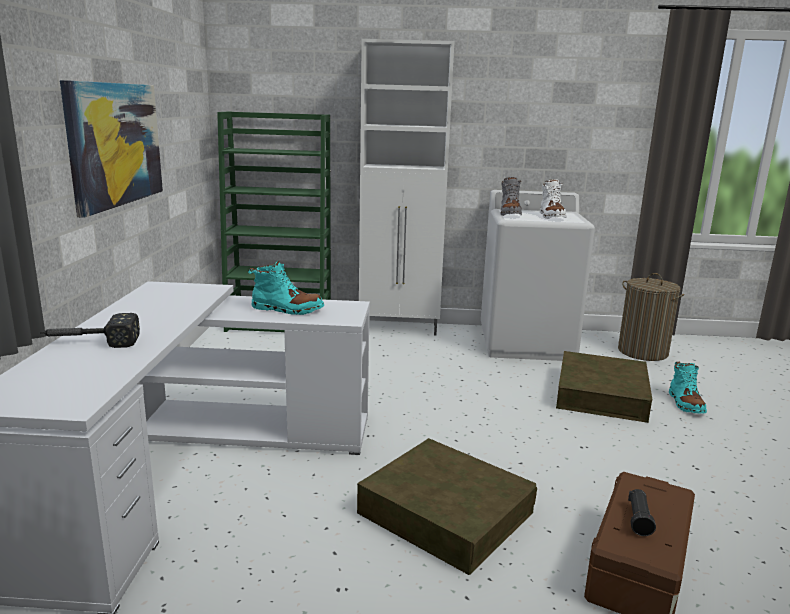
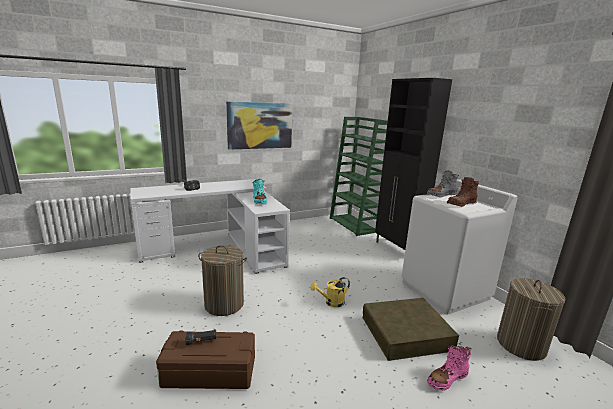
camera: 60 degrees right, 0 degrees up
(400, 328) = (397, 249): white cabinet -> black cabinet
(445, 512) = (224, 304): brown storage box -> laundry basket
(506, 416) = (331, 302): none -> yellow watering can
(551, 216) = (461, 204): white boot -> brown boot
(685, 403) = (447, 379): turquoise boot -> pink boot

